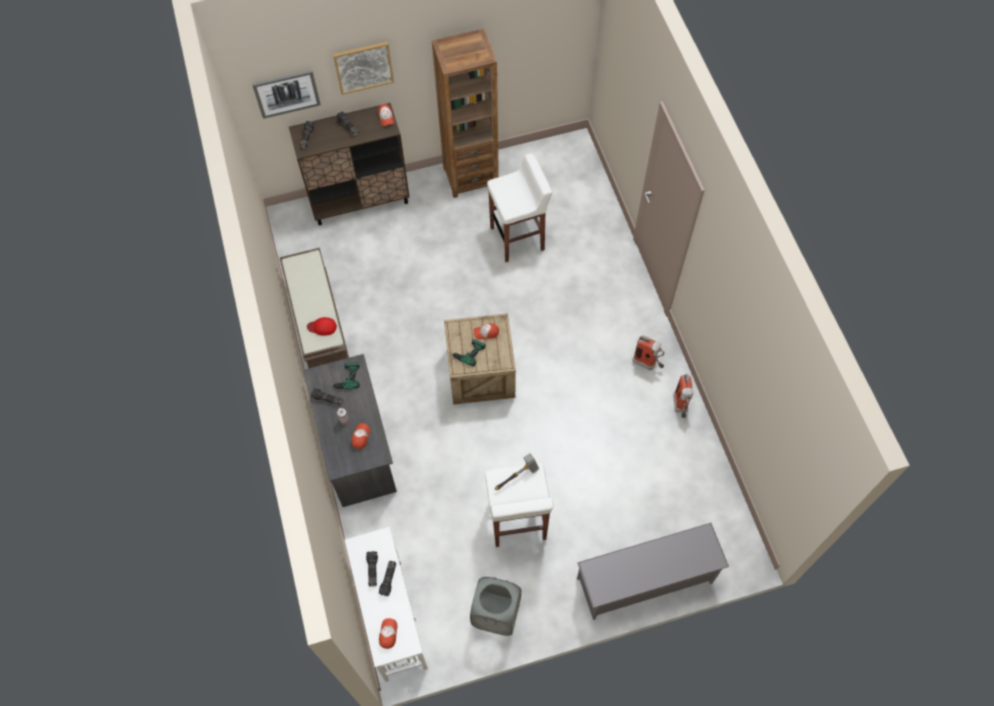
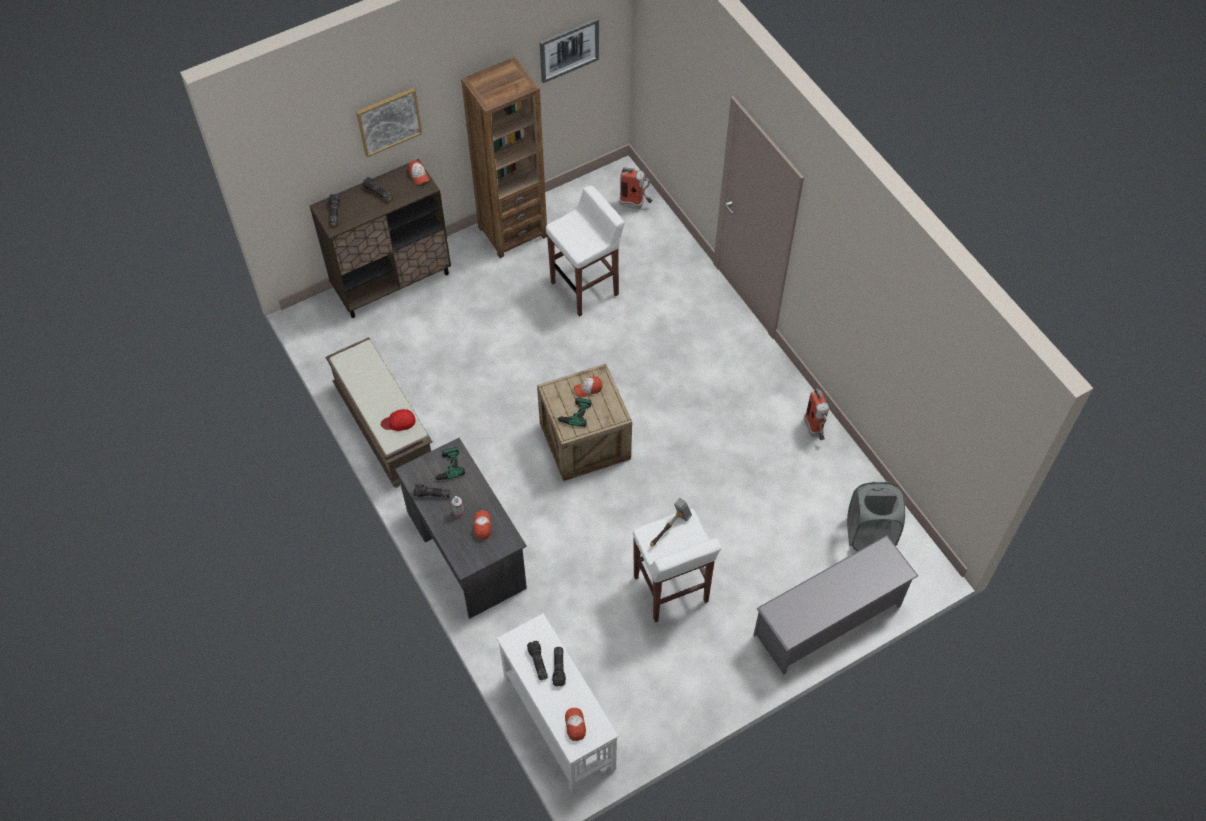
camera: 15 degrees left, 5 degrees down
(286, 93) = (307, 165): picture -> picture (569, 49)
(496, 614) = (675, 693): grey laundry basket -> grey laundry basket (869, 534)
(647, 364) = (767, 394): fire extinguisher -> fire extinguisher (636, 205)

